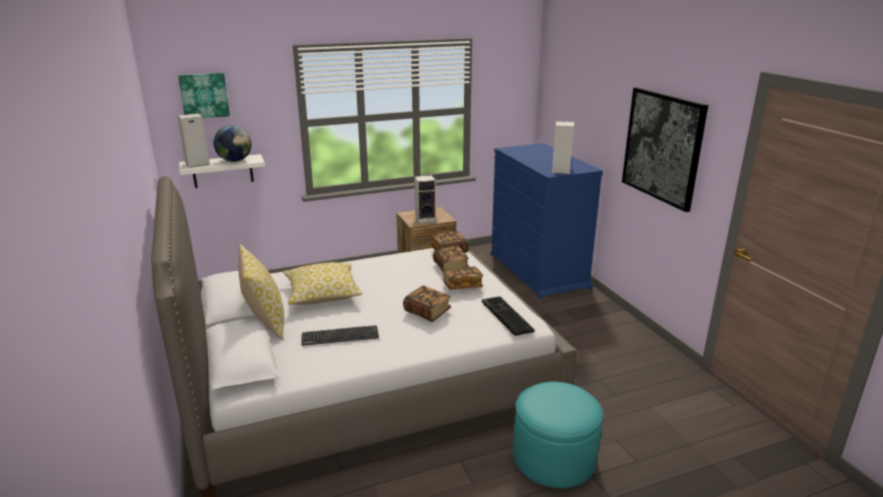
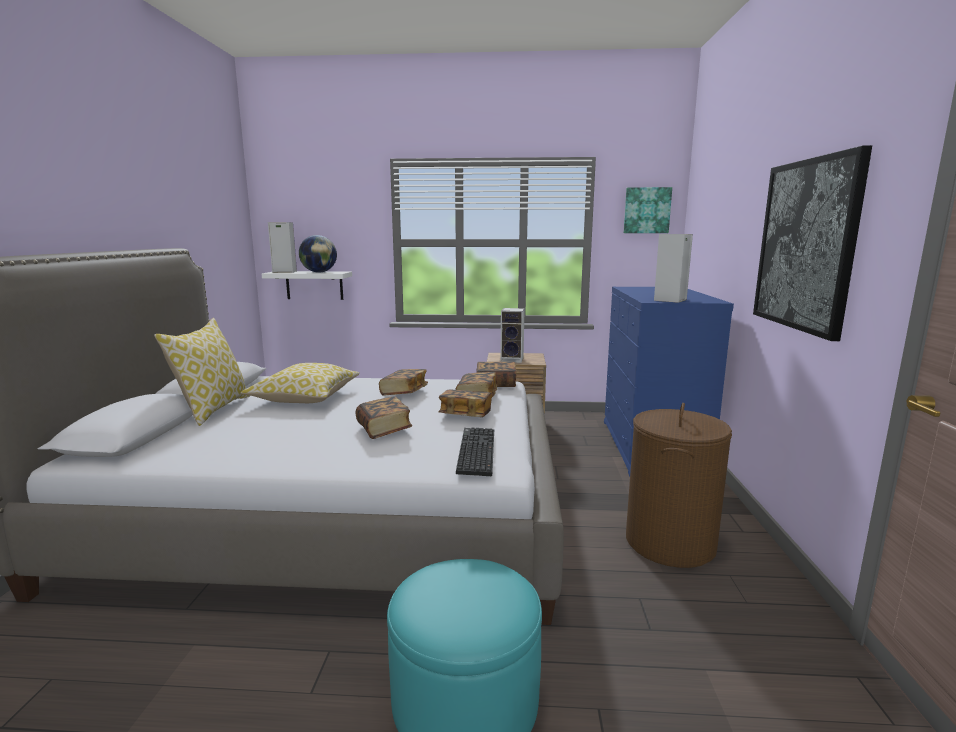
camera: 25 degrees right, 10 degrees down
(204, 95) = (302, 206): picture -> picture (646, 210)
(340, 336) = (255, 434): keyboard -> none
(393, 273) = (404, 392): none -> book
(593, 341) = (669, 542): none -> brown laundry basket

